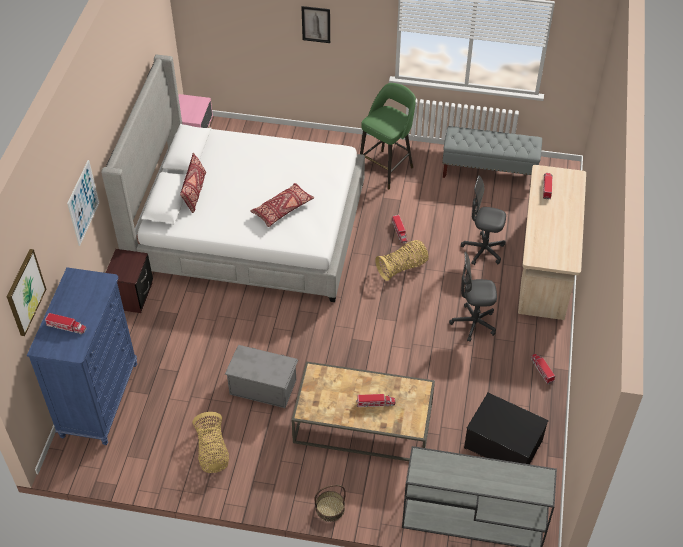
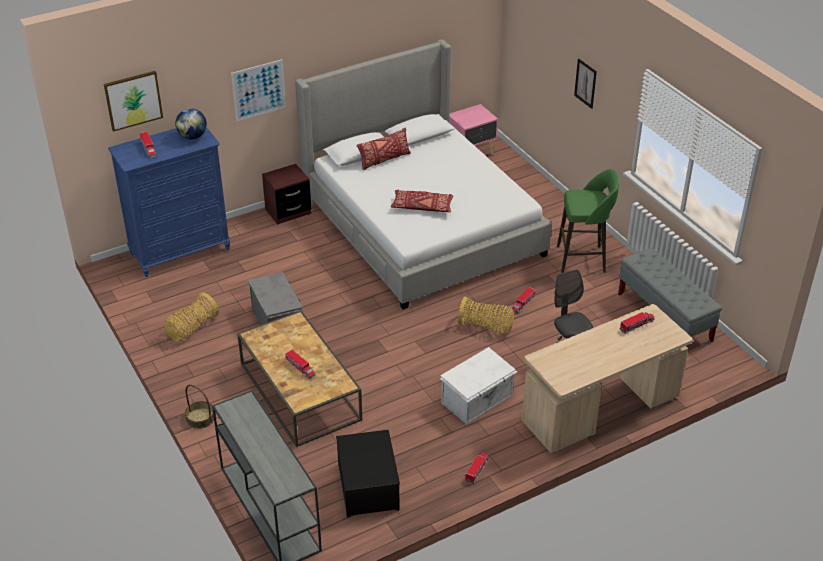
camera: 50 degrees right, 10 degrees down
(85, 286) = (192, 136): none -> globe
(473, 323) = (477, 399): grey office chair -> white storage box

